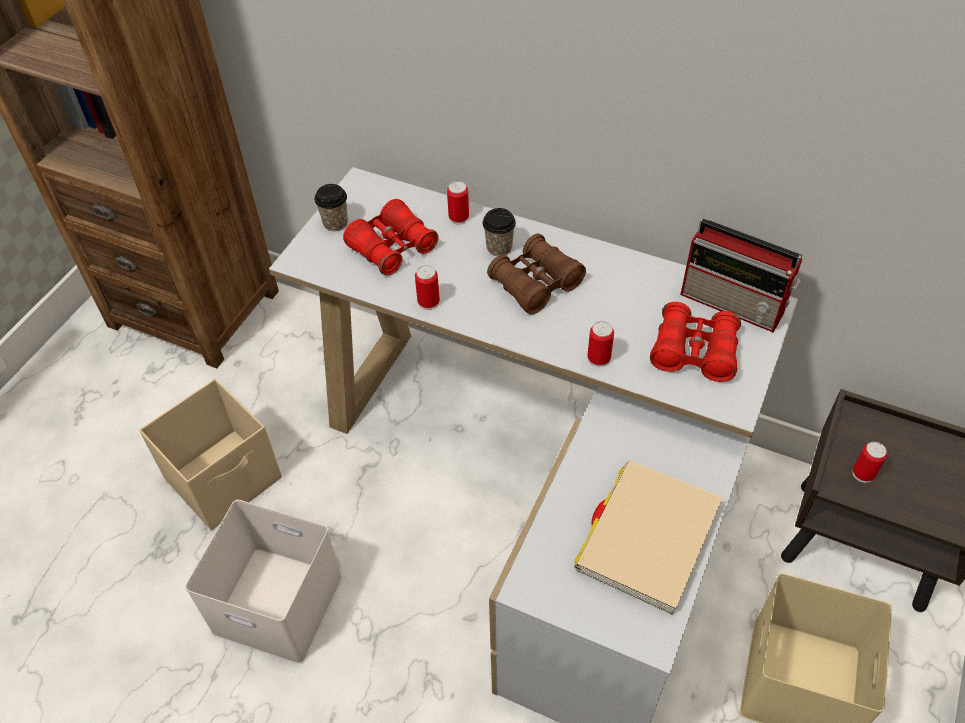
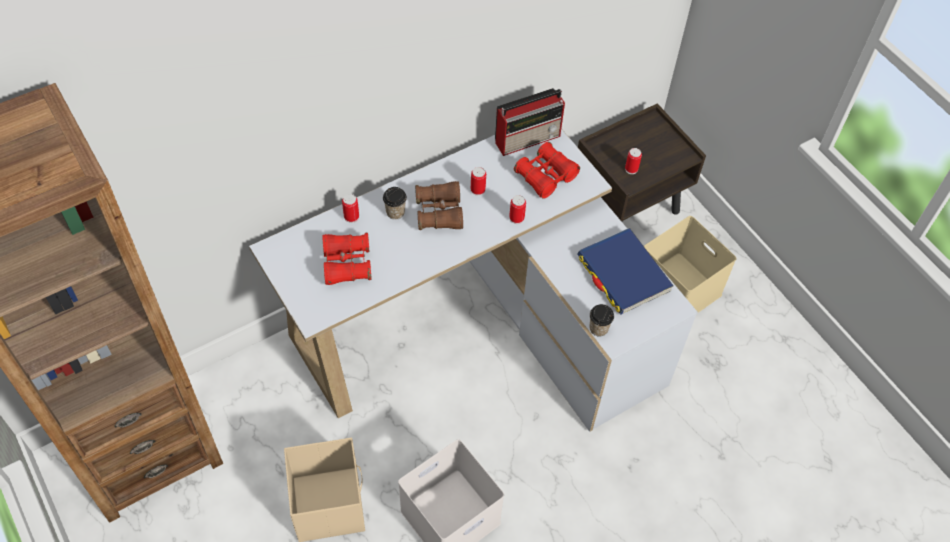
camera: 60 degrees left, 5 degrees up
(335, 223) = (296, 282): cup -> cup (598, 328)
(428, 302) = (409, 270): can -> can (477, 190)
(648, 538) = (623, 274): beige book -> blue book

